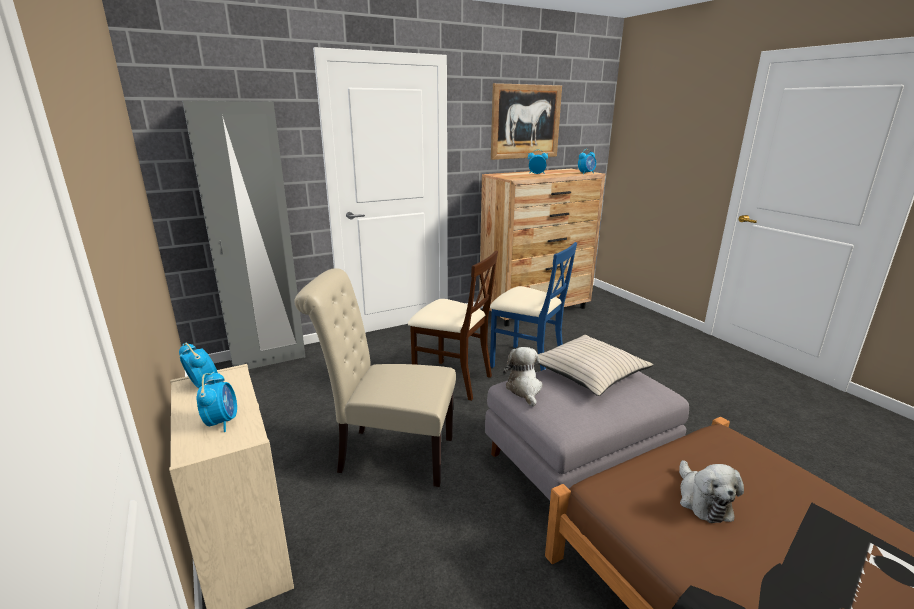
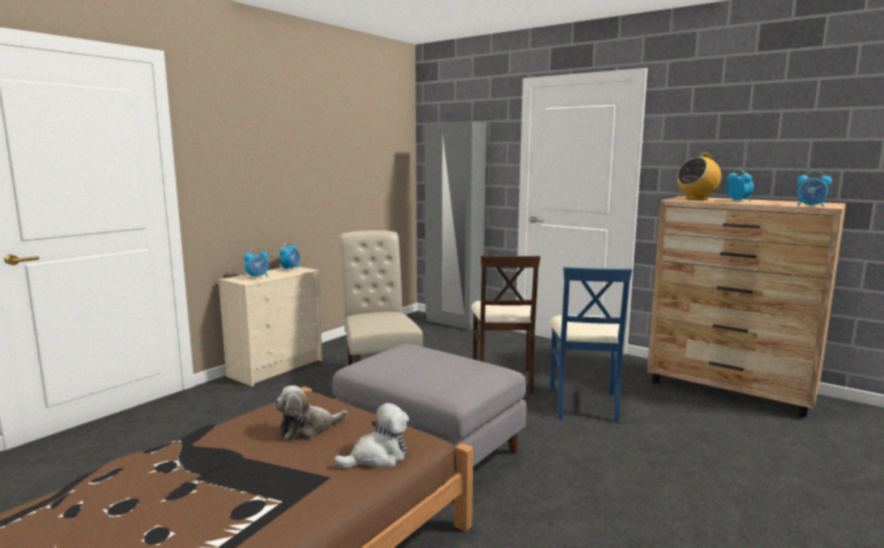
camera: 65 degrees right, 10 degrees down
(516, 176) = (696, 199): none -> radio
(524, 389) = (402, 348): plush toy -> plush toy (377, 457)
(525, 122) = (759, 135): picture -> none
(589, 373) = (454, 364): beige pillow -> none

